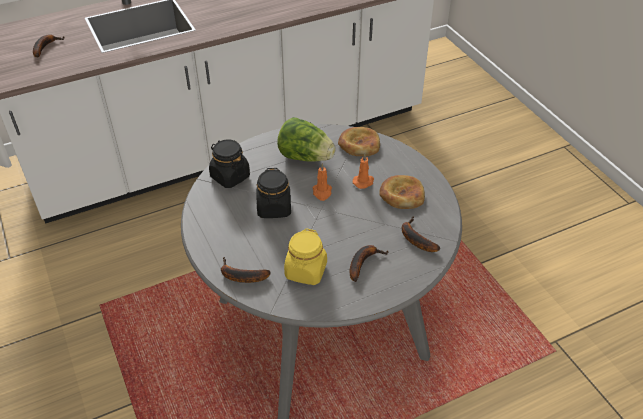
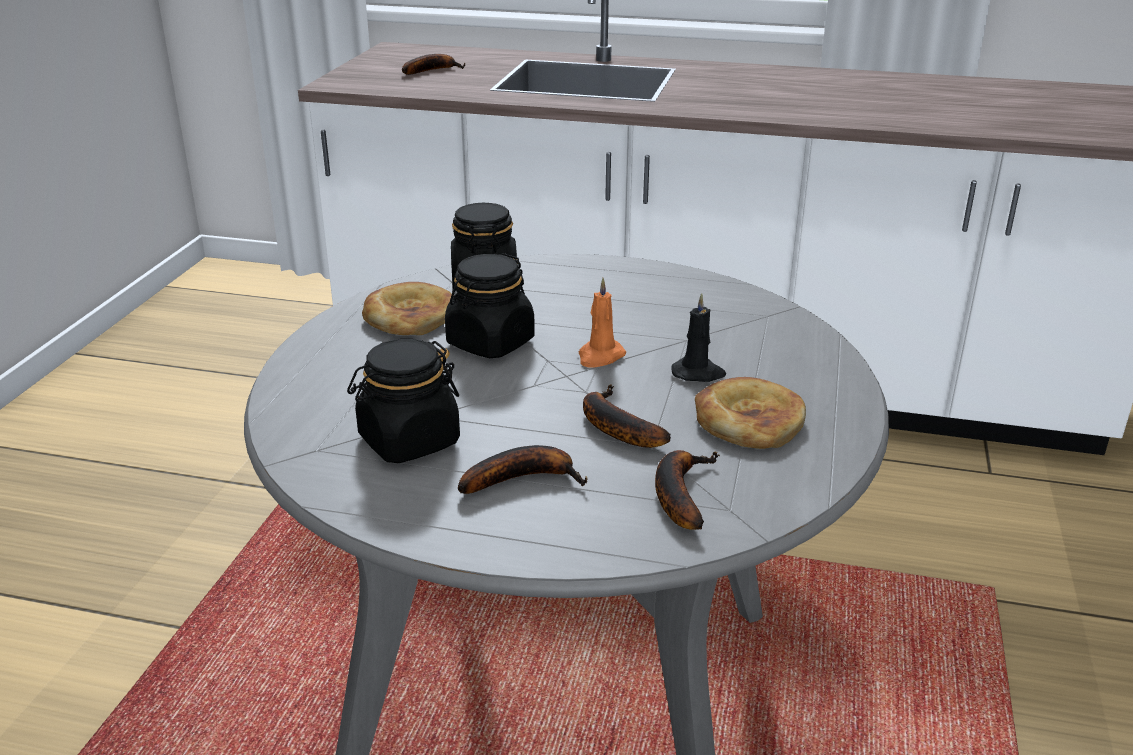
camera: 40 degrees right, 15 degrees down
(240, 276) = (303, 398): banana -> banana (614, 426)
(305, 157) = (641, 305): lettuce -> none
(306, 271) = (408, 441): yellow jar -> black jar
(359, 144) = (765, 324): bread -> bread (409, 315)
(364, 182) = (698, 373): orange candle -> black candle

